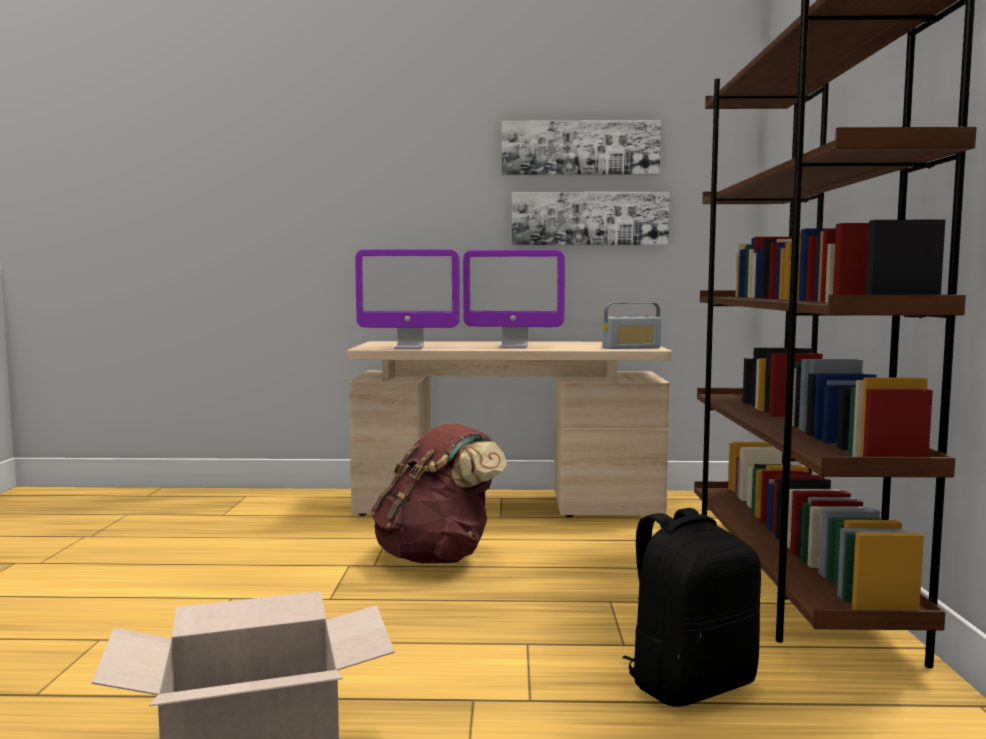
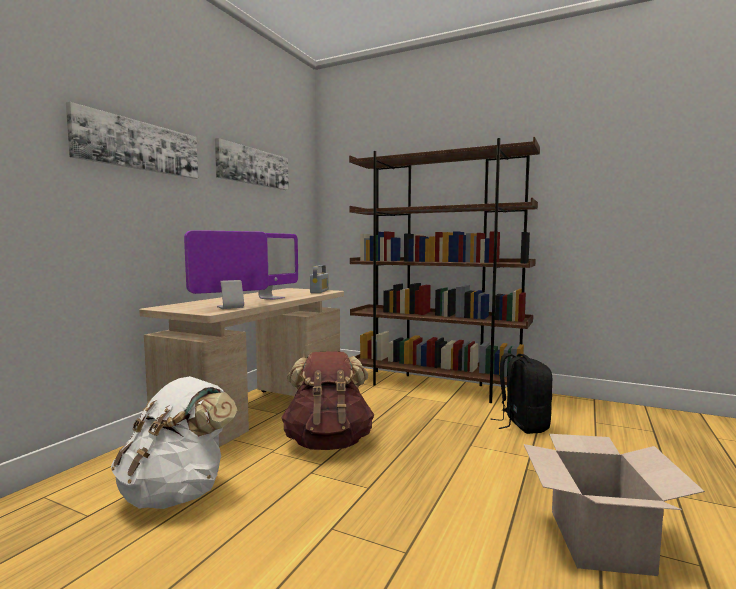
camera: 65 degrees left, 0 degrees up
(271, 528) = (177, 493): none -> white backpack
(409, 348) = (230, 307): monitor -> monitor turned 150 degrees counterclockwise
(589, 219) = (259, 213): picture -> picture (138, 146)

